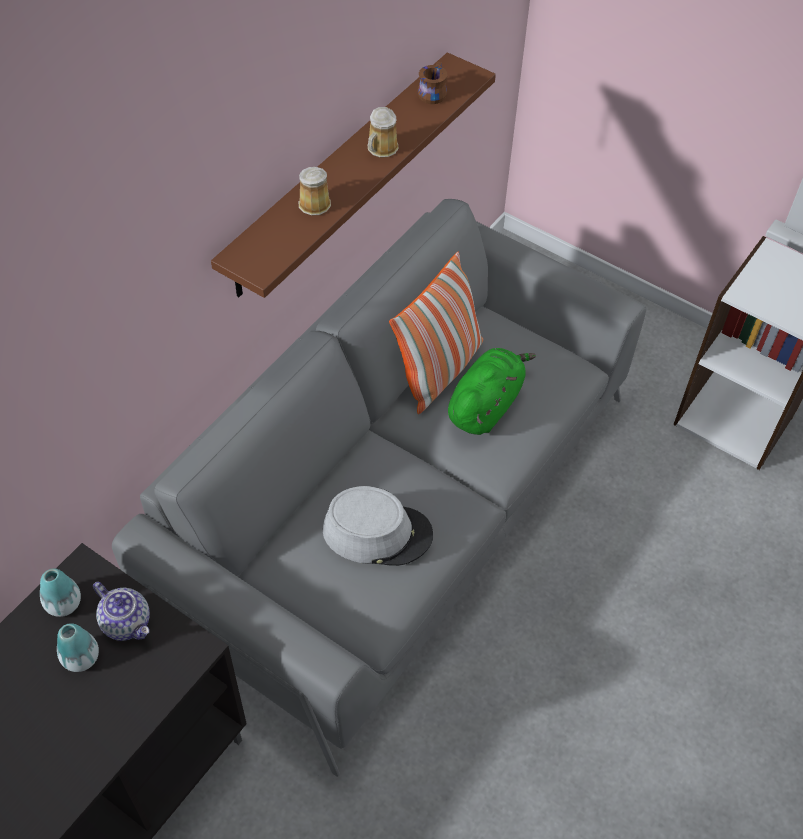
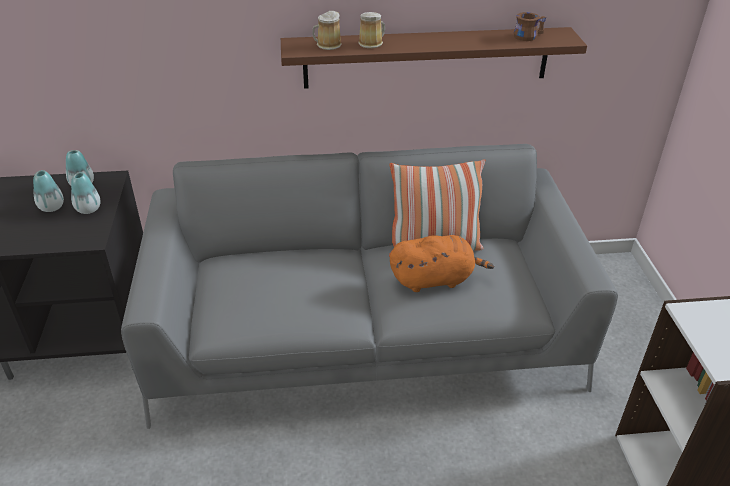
camera: 50 degrees right, 15 degrees down
(127, 622) = (88, 209): teapot -> vase
(377, 532) = (278, 288): grey hat -> none
(381, 149) = (450, 42): mug -> mug (327, 45)
(486, 405) = (435, 279): green plush toy -> orange plush toy

